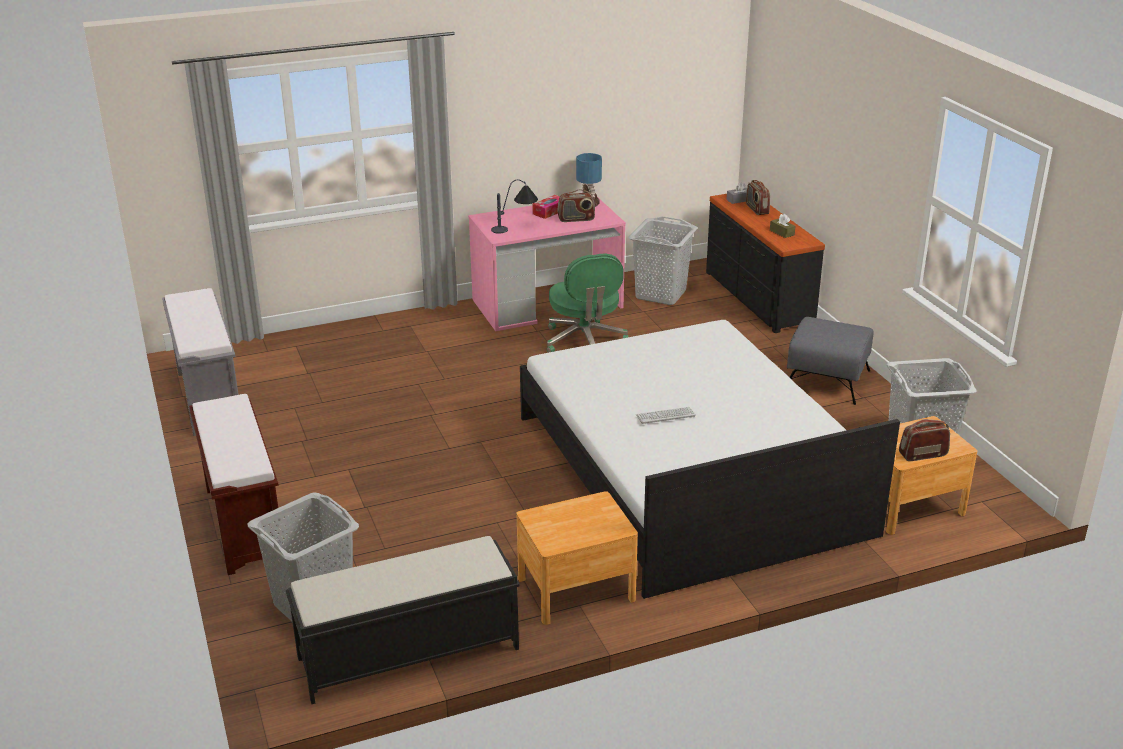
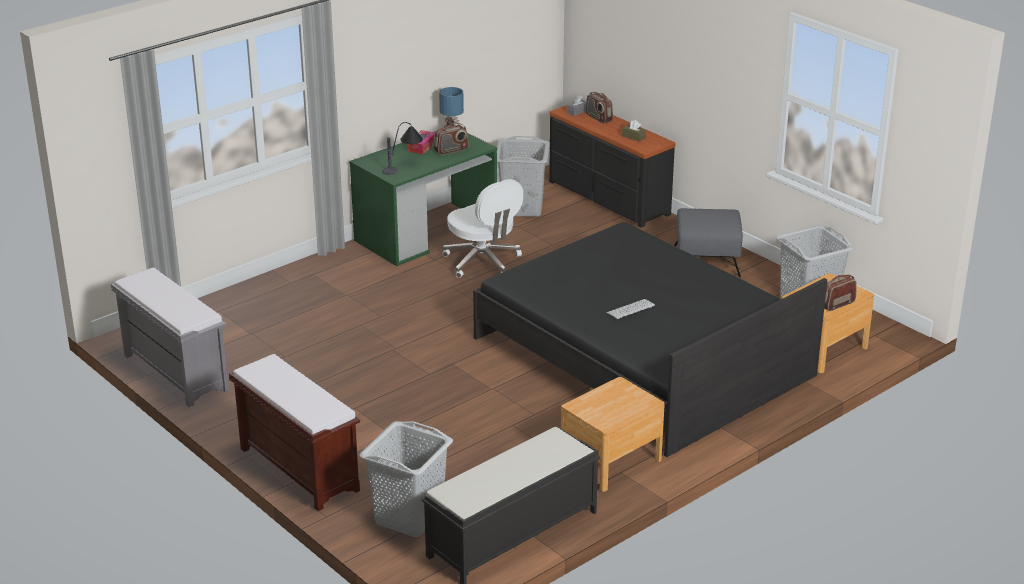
camera: 20 degrees left, 0 degrees up
(547, 303) = (426, 233): pink desk -> green desk
(585, 341) = (483, 262): green office chair -> white office chair
(689, 473) = (643, 356): white bed -> black bed

